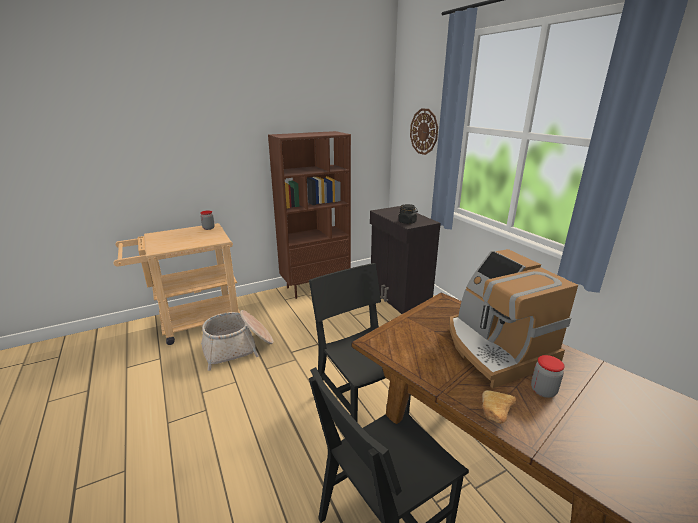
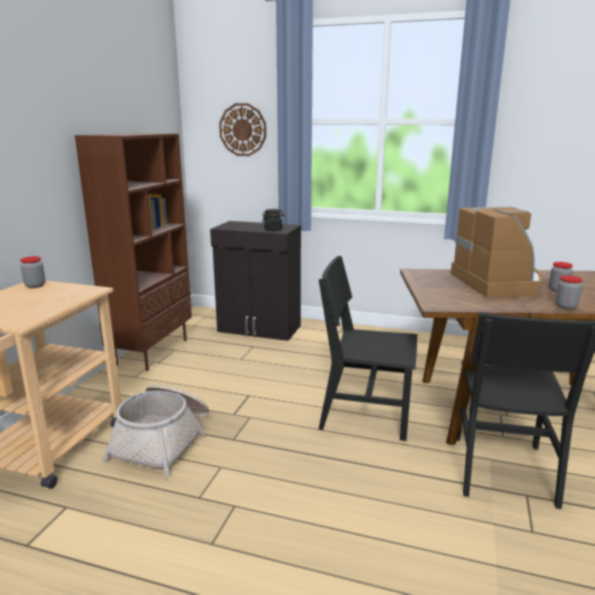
camera: 45 degrees left, 5 degrees down
(495, 348) = (498, 282): coffee machine -> coffee machine turned 120 degrees counterclockwise
(495, 413) = (566, 306): bread -> jar

